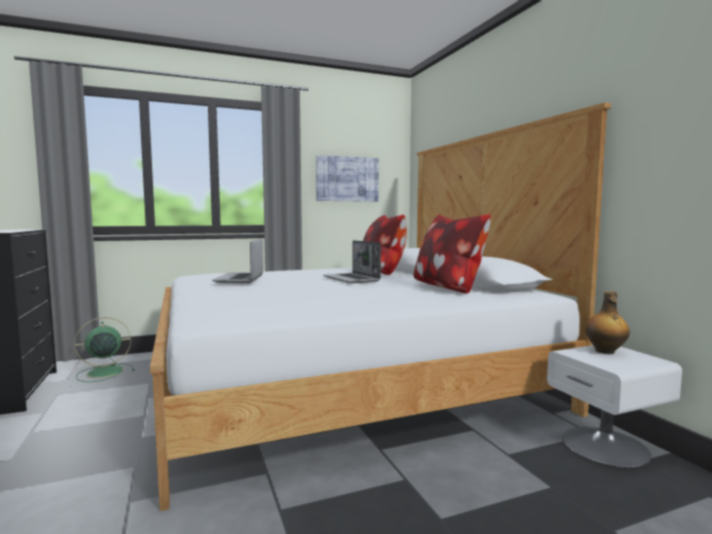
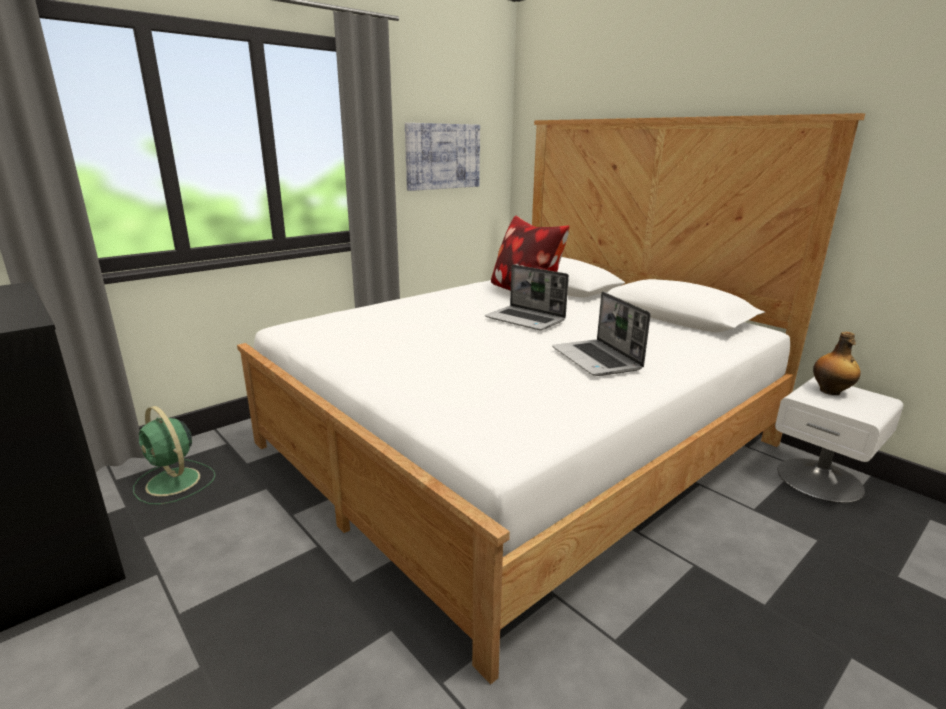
camera: 20 degrees left, 15 degrees up
(103, 372) = (174, 482): green fan -> green fan turned 90 degrees counterclockwise
(240, 279) = (393, 338): laptop -> laptop (597, 359)
(448, 288) = (654, 327): pillow -> none

